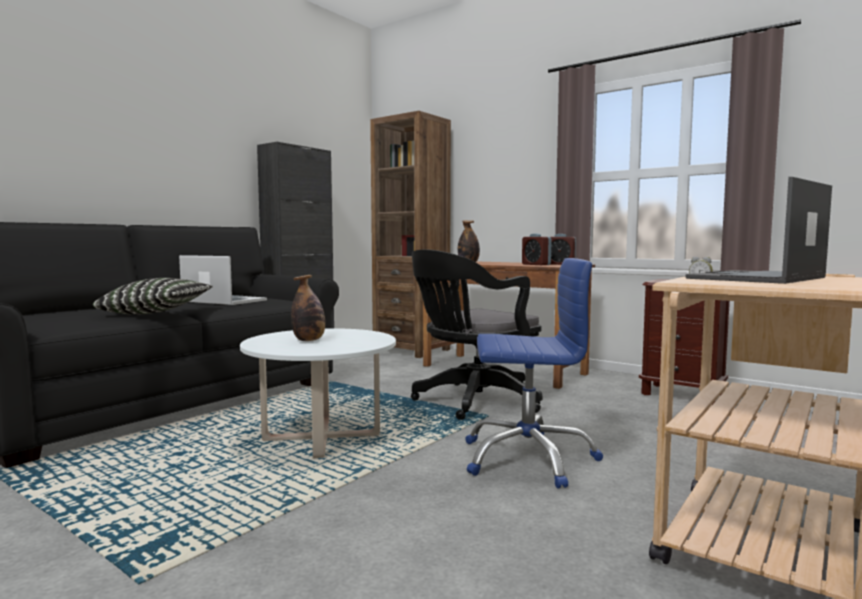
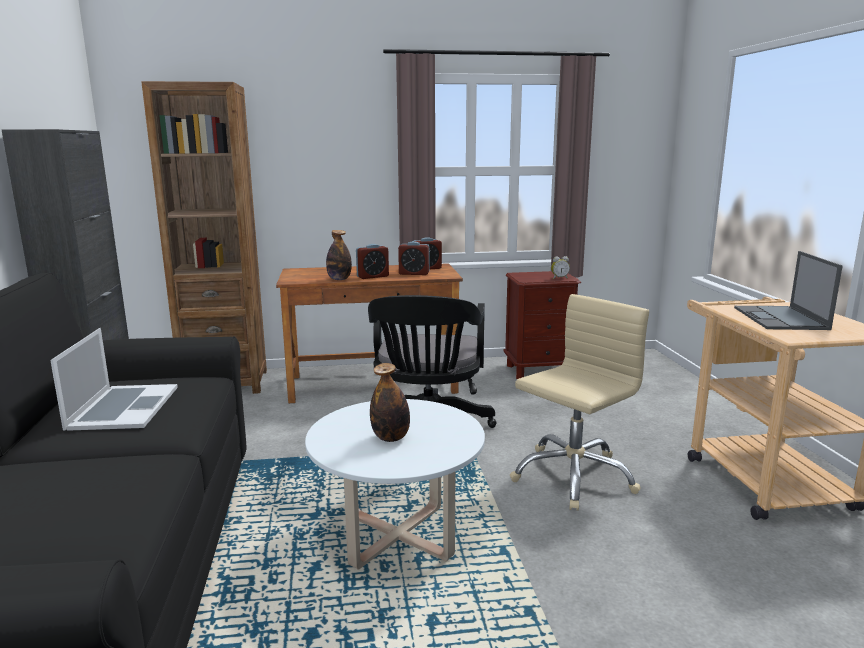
camera: 45 degrees left, 10 degrees up
(157, 313) = (141, 467): pillow -> none
(223, 301) = (123, 407): laptop -> laptop turned 105 degrees clockwise
(497, 264) = (372, 276): none -> alarm clock
(528, 458) = (573, 476): blue office chair -> beige office chair

